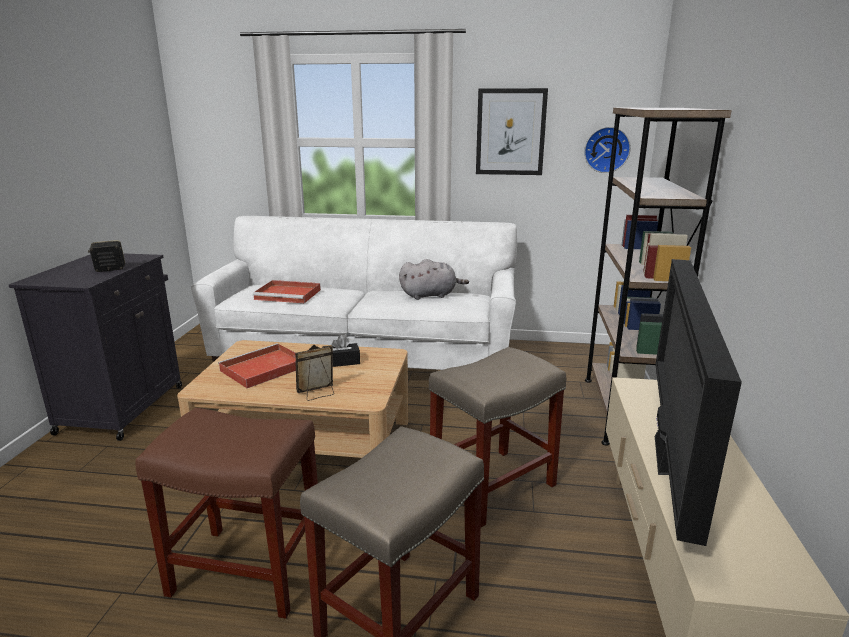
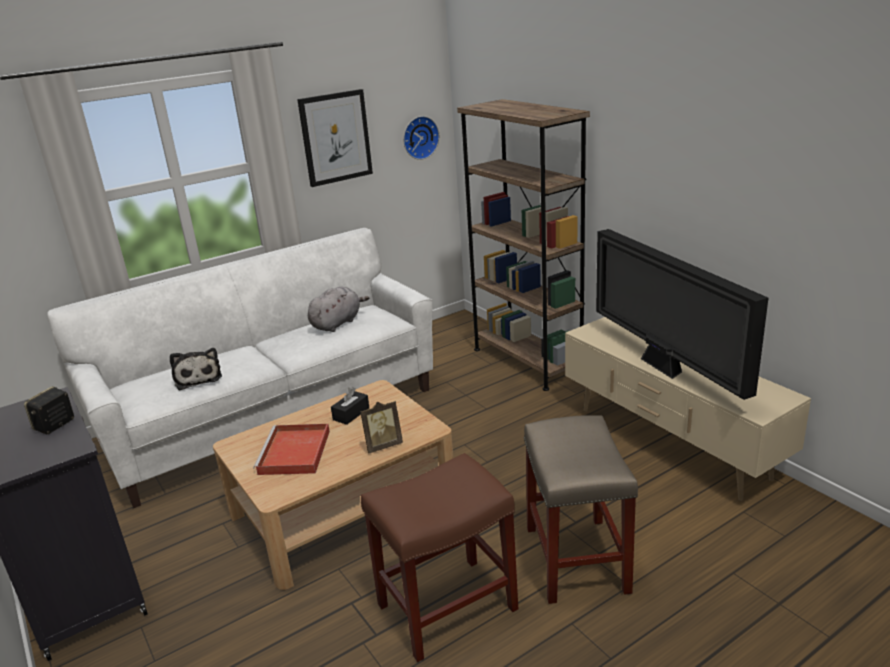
camera: 40 degrees left, 5 degrees up
(289, 294) = (198, 377): red tray -> plush toy
(317, 394) = (383, 445): picture frame -> picture frame turned 135 degrees counterclockwise
(491, 486) = (519, 456): beige stool -> none

